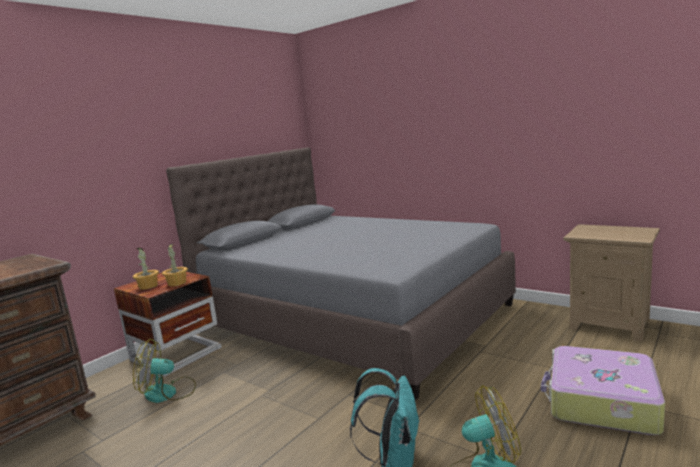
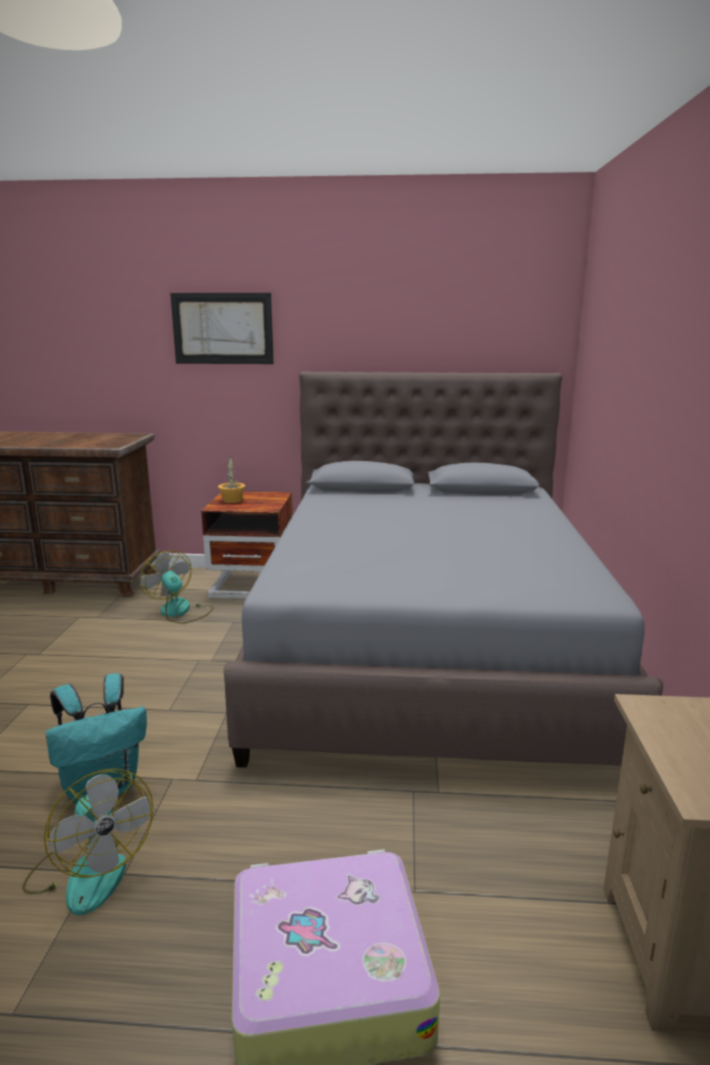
camera: 55 degrees right, 5 degrees up
(86, 140) = (222, 328): none -> picture
(177, 283) = (248, 507): potted plant -> none

